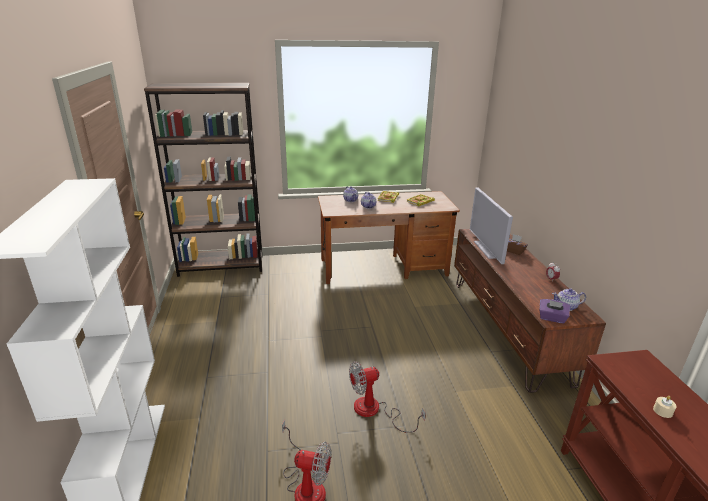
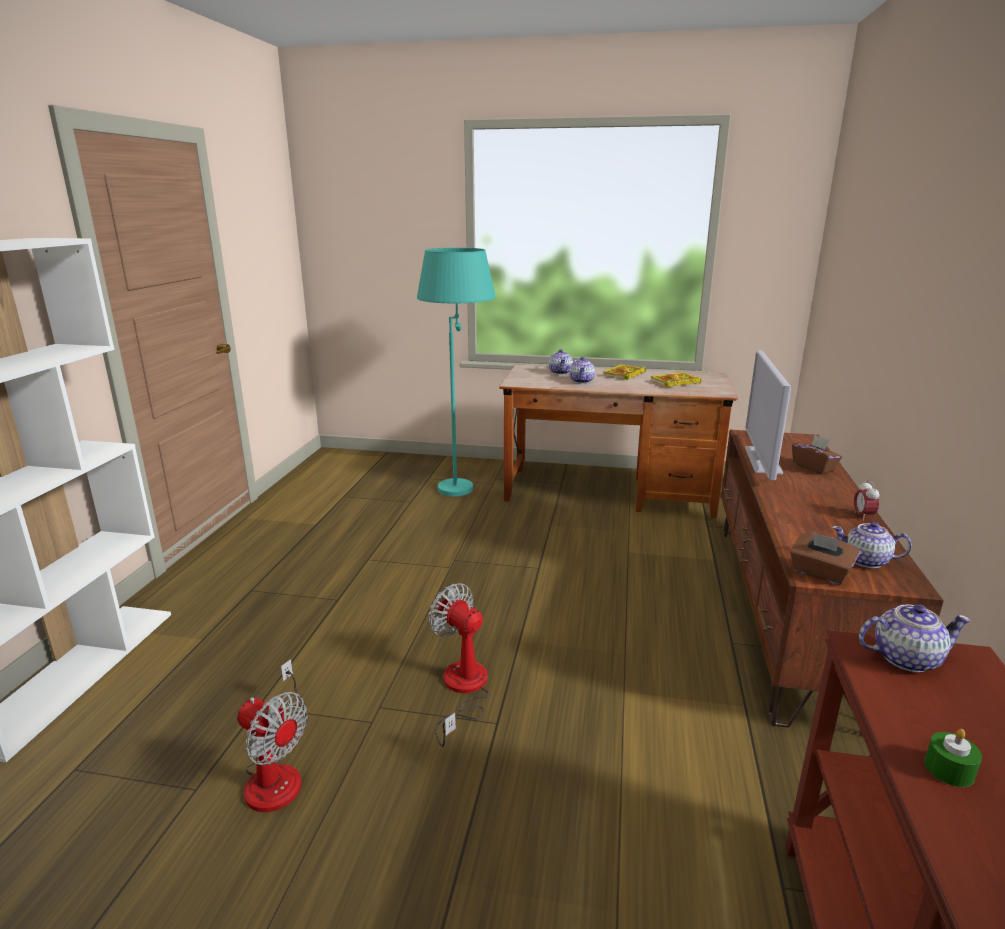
camera: 20 degrees right, 5 degrees down
(221, 266) = (372, 460): brown bookcase -> none
(290, 273) = (460, 481): none -> turquoise floor lamp
(375, 411) = (462, 690): fan -> fan turned 45 degrees clockwise
(552, 318) = (820, 573): purple tissue box -> brown tissue box
(622, 363) = (904, 658): none -> teapot
(662, 411) = (949, 769): beige candle -> green candle

